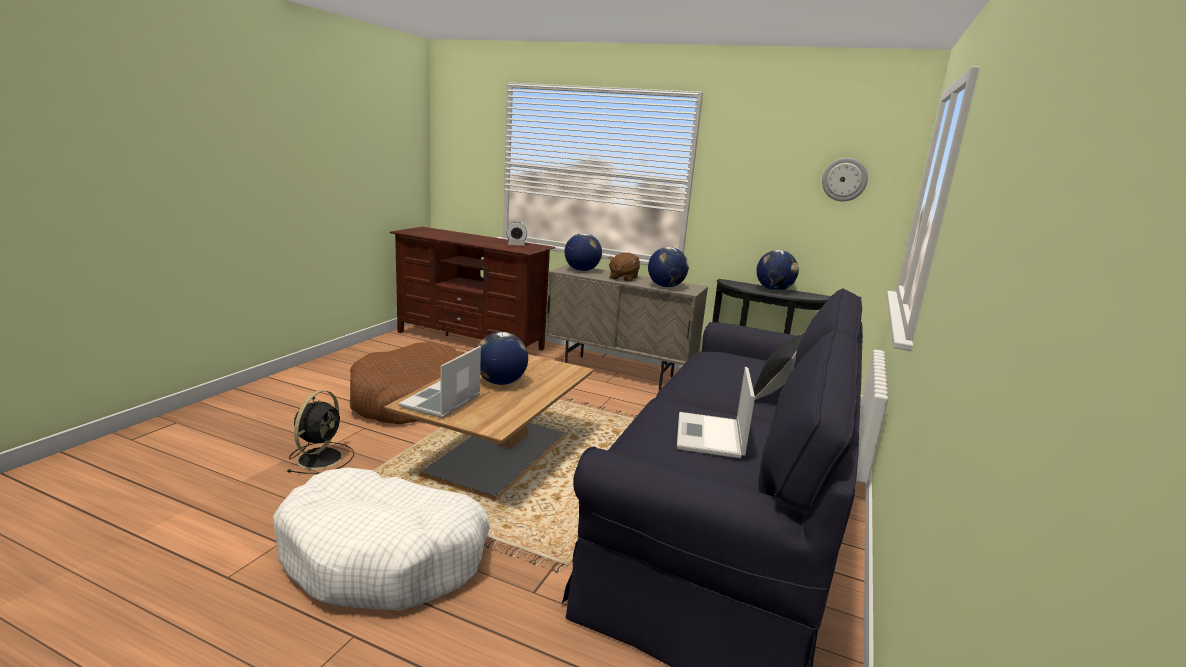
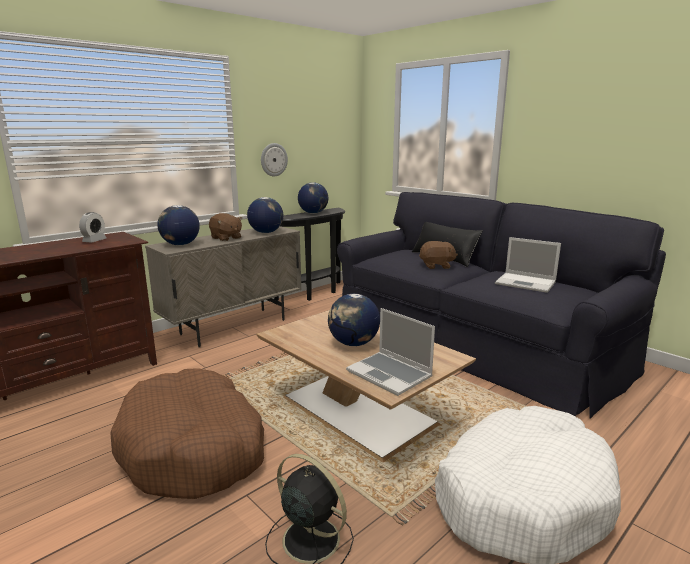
camera: 65 degrees left, 0 degrees up
(721, 382) = (436, 266): none -> brown plush toy
(844, 179) = (329, 124): wall clock -> wall clock (273, 159)

